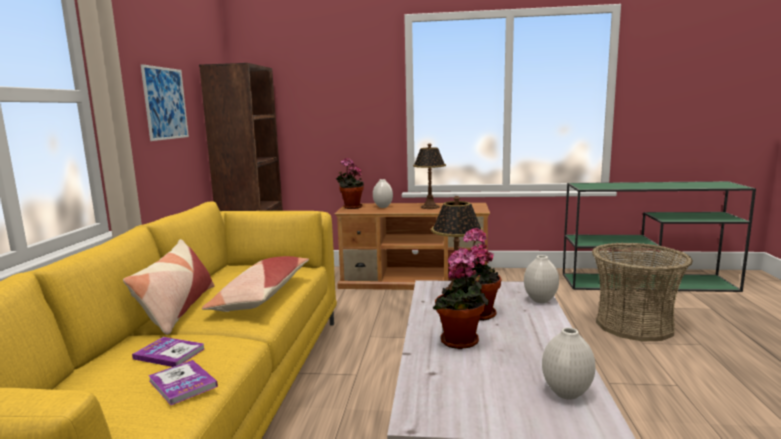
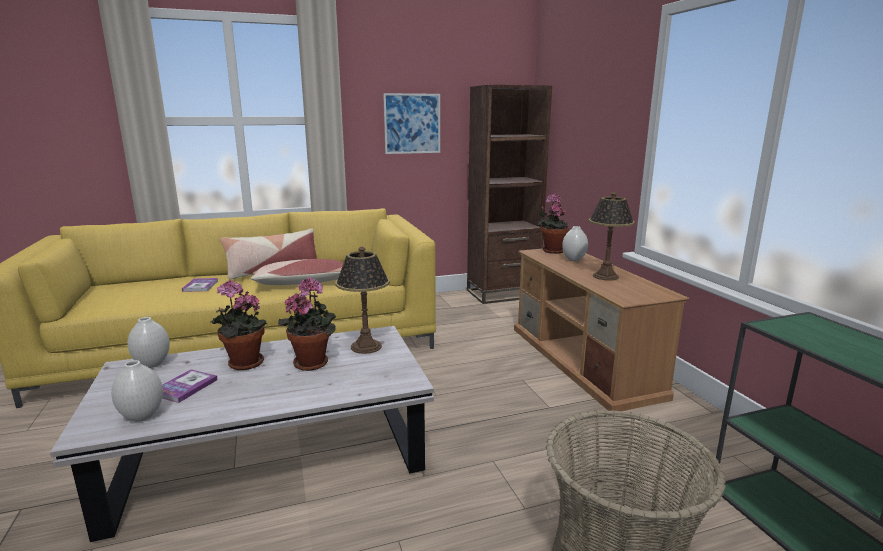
camera: 65 degrees right, 5 degrees up
(182, 383) = (160, 297): book -> book (185, 387)
(540, 300) = (363, 389): white vase -> white vase (153, 364)

